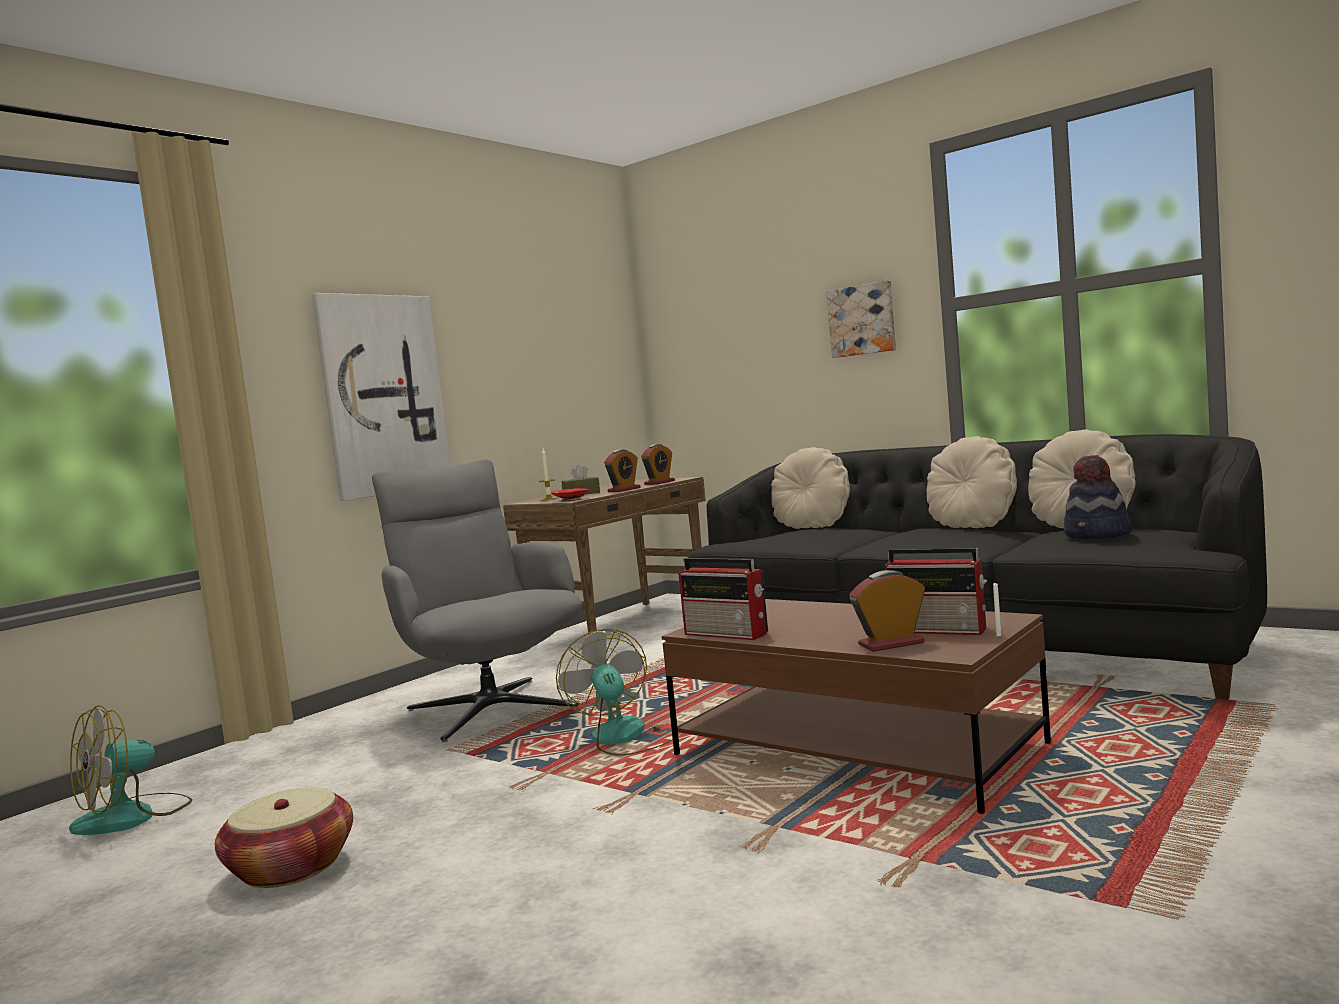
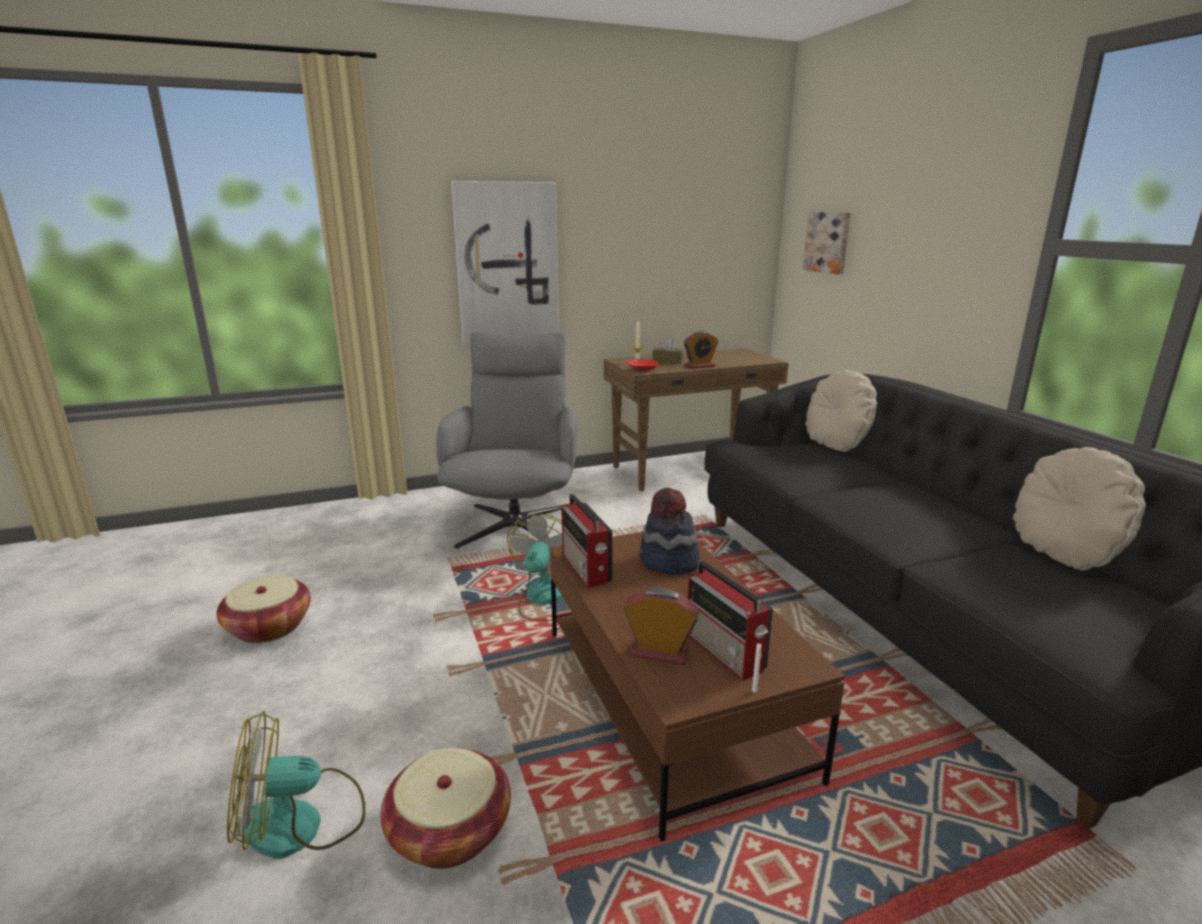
camera: 30 degrees right, 15 degrees up
(133, 816) = (268, 540): fan -> fan (301, 823)
(659, 482) = (742, 362): alarm clock -> none
(795, 887) = (450, 831): none -> basket
(862, 320) = (961, 244): picture -> picture (828, 242)
(973, 527) = (959, 506): beige pillow -> none
(1098, 535) = (1037, 585): hat -> hat (668, 562)

